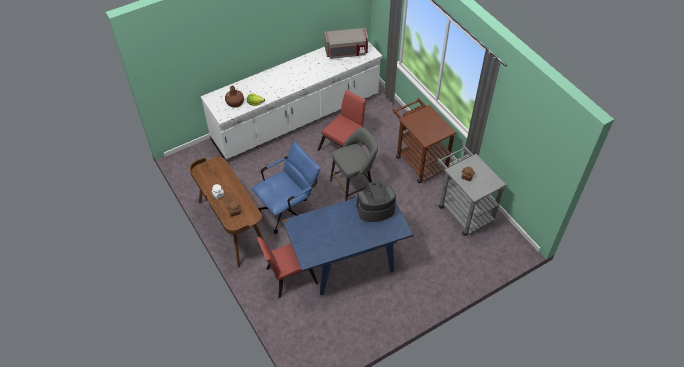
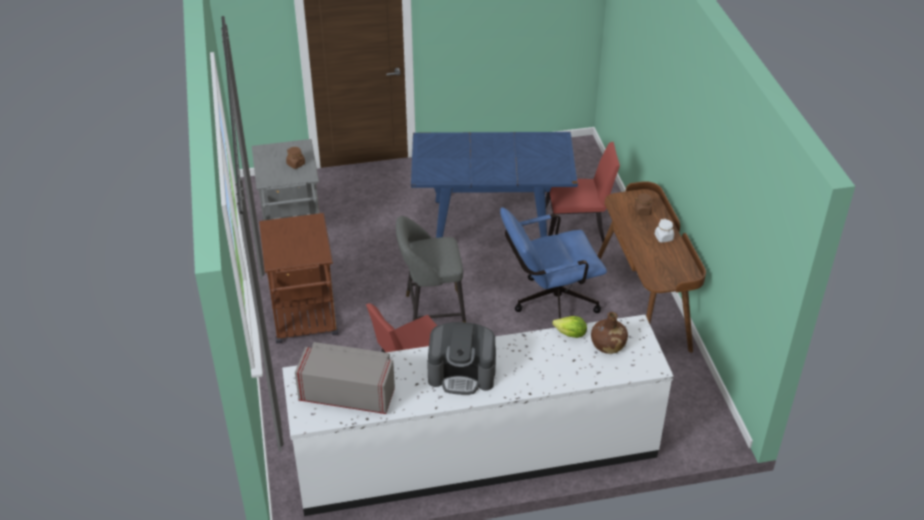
camera: 160 degrees left, 10 degrees down
(375, 209) = (444, 166): coffee machine -> coffee machine (462, 373)

